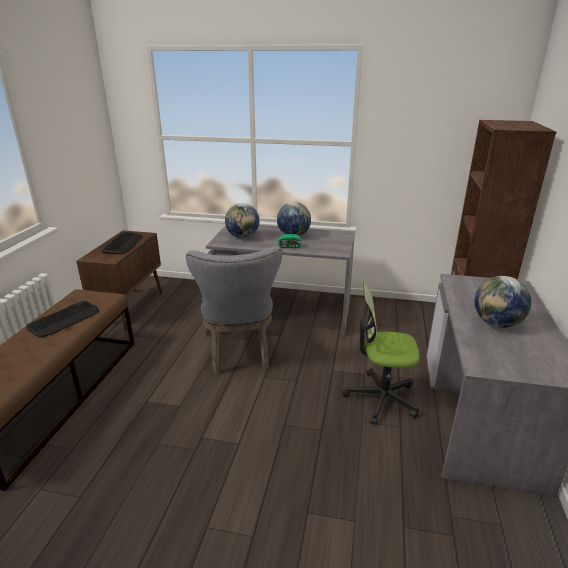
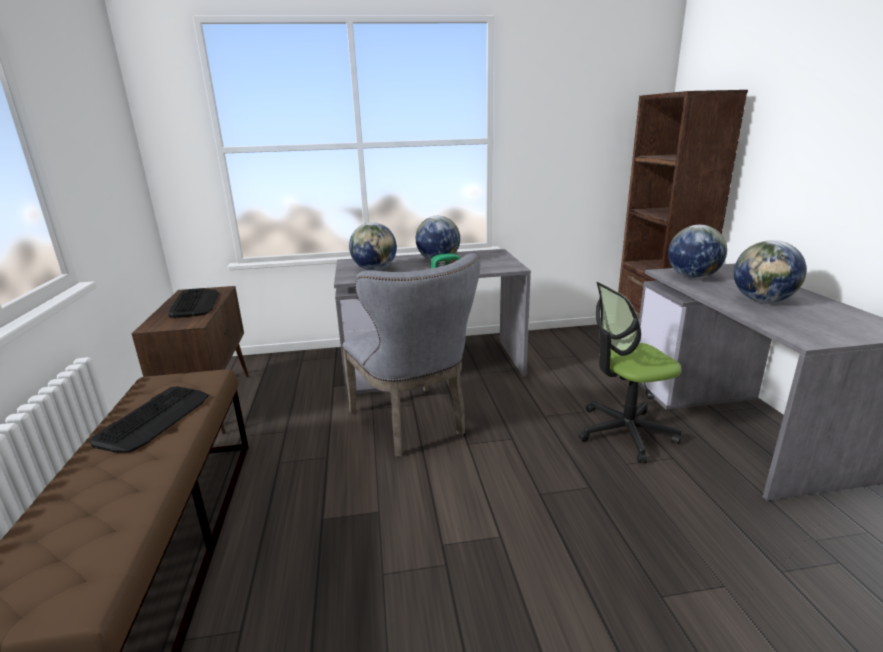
camera: 20 degrees left, 5 degrees down
(470, 288) = (692, 277): none -> globe

